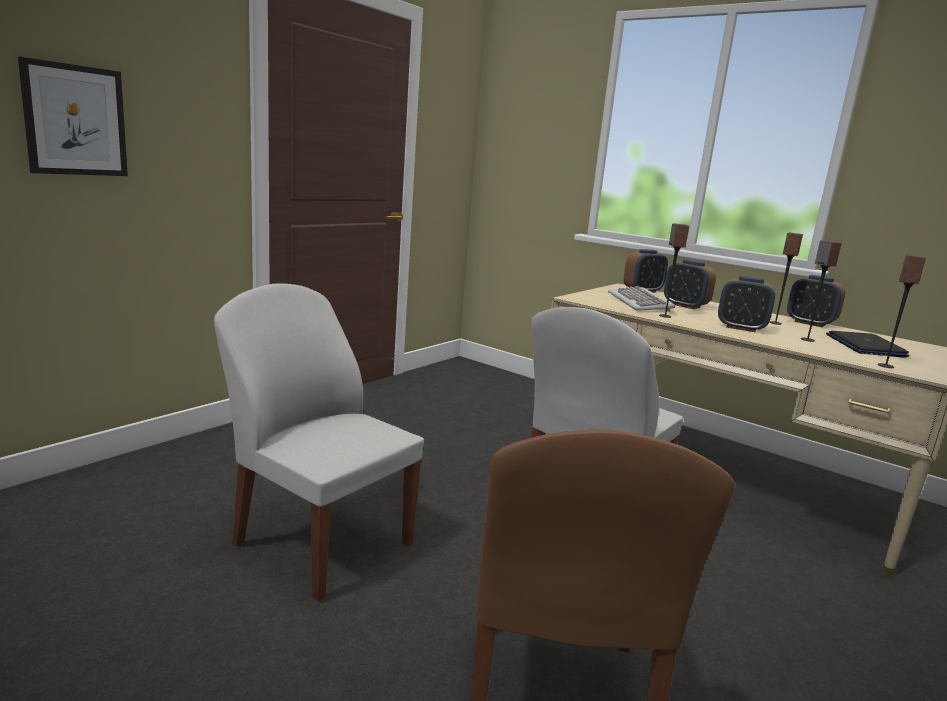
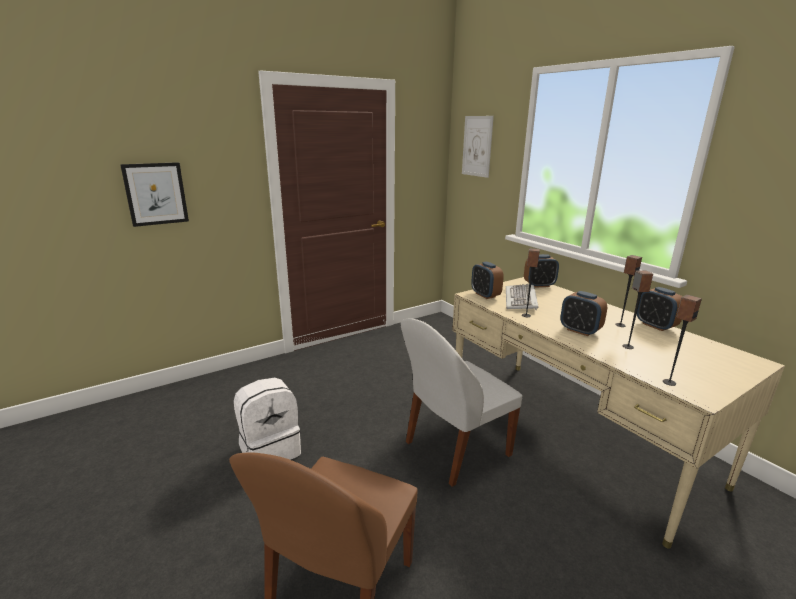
camera: 20 degrees right, 5 degrees up
(321, 542) = (270, 450): white chair -> white backpack
(526, 116) = (477, 146): none -> picture
(685, 306) = (558, 303): alarm clock -> alarm clock (485, 295)
(864, 346) = (678, 356): laptop -> none

